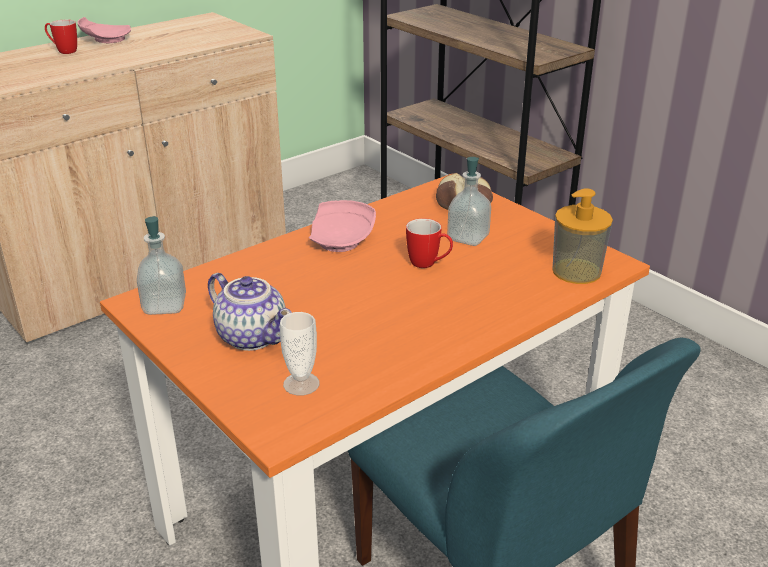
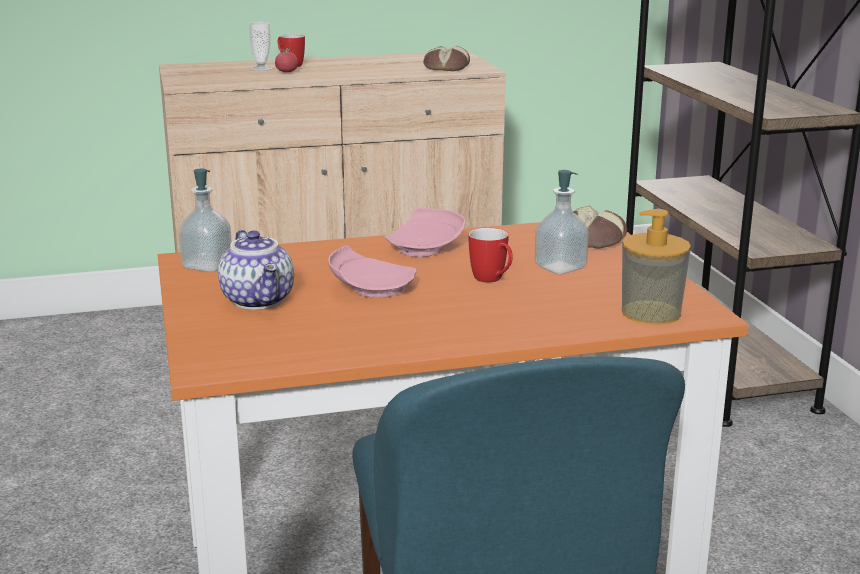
camera: 25 degrees right, 10 degrees down
(69, 61) = (286, 72): none -> tomato
(105, 40) = (338, 61): pink plate -> pink plate (371, 288)
(214, 36) = (445, 67): none -> bread
(301, 384) = (264, 340): cup -> cup (261, 69)

